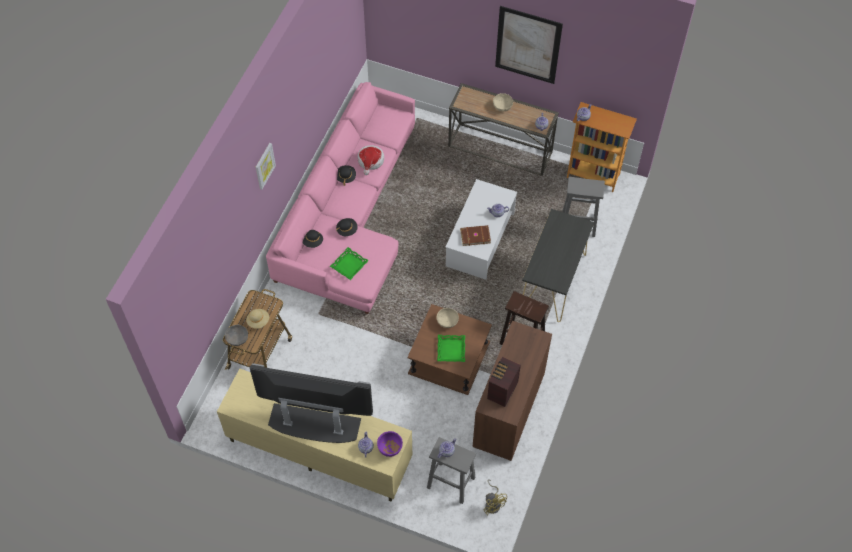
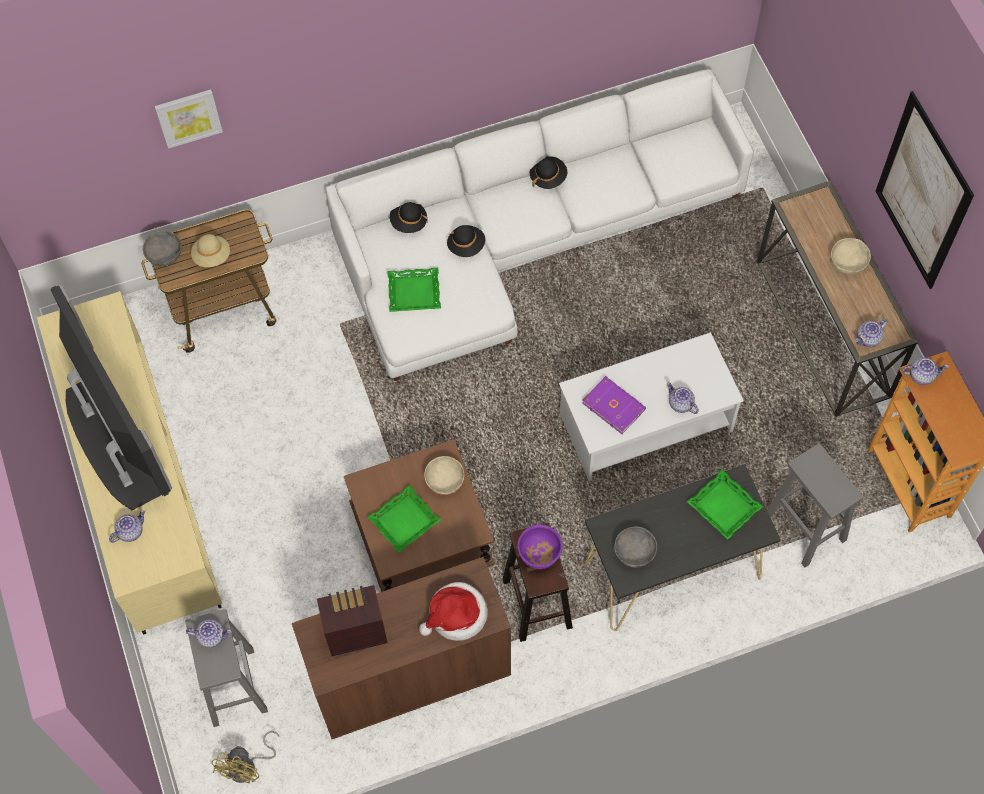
camera: 50 degrees right, 5 degrees up
(264, 166) = (364, 49): picture -> picture (188, 117)
(350, 216) = (522, 239): pink sofa -> white sofa
(370, 161) = (603, 185): hat -> hat (456, 616)
(390, 449) = (153, 562): purple bowl -> purple bowl (539, 555)
(475, 236) = (614, 405): brown book -> purple book
(552, 273) = (634, 552): none -> grey bowl
(562, 229) = (723, 507): none -> green tray

